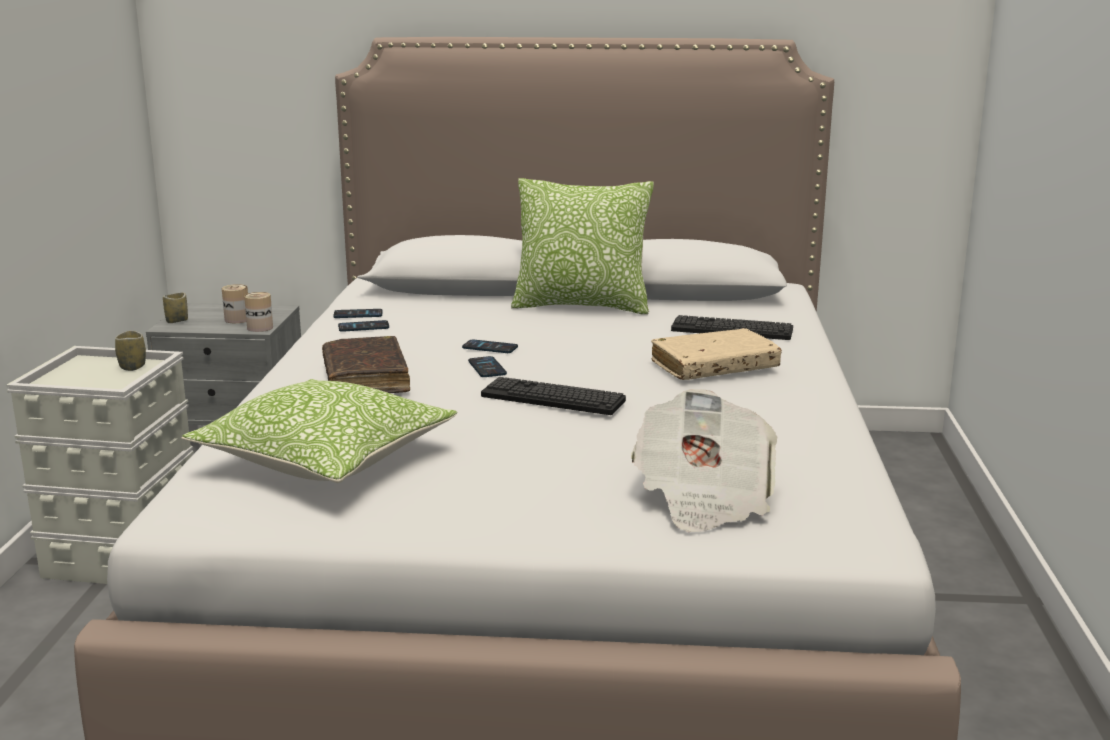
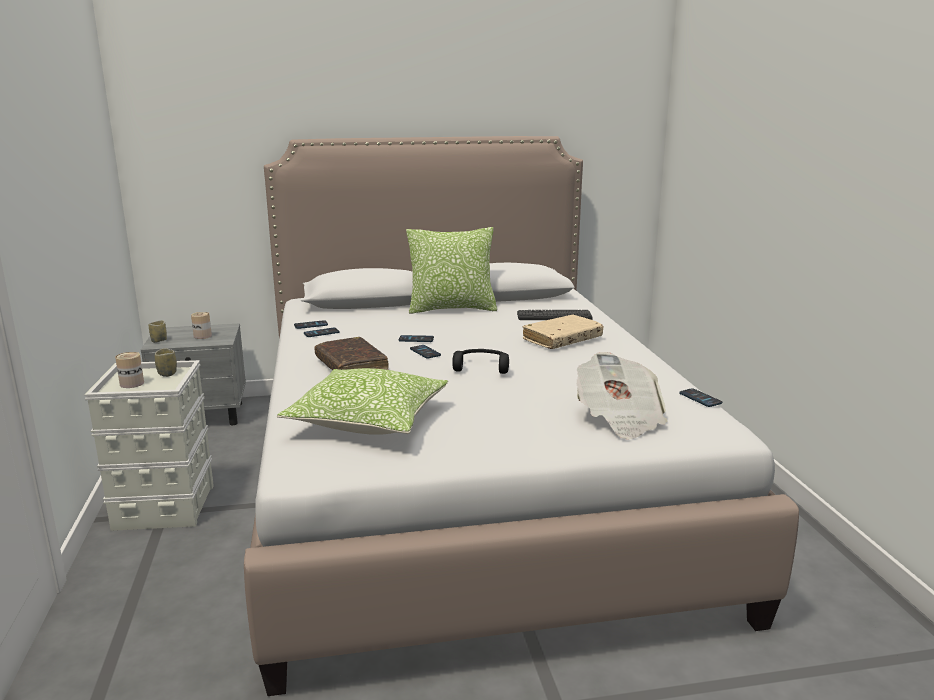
camera: 15 degrees left, 0 degrees up
(260, 328) = (223, 340): can -> can (132, 383)
(553, 398) = (482, 367): keyboard -> black headphones
(866, 481) = (700, 398): none -> phone

